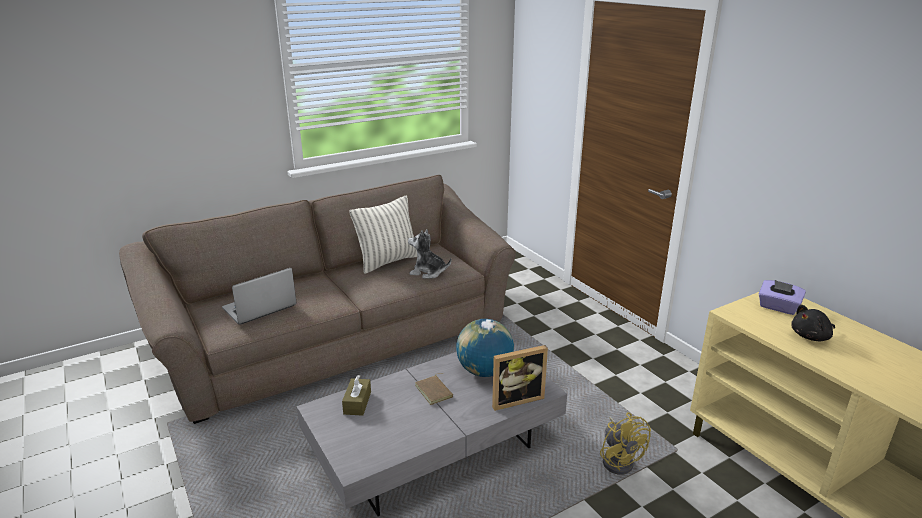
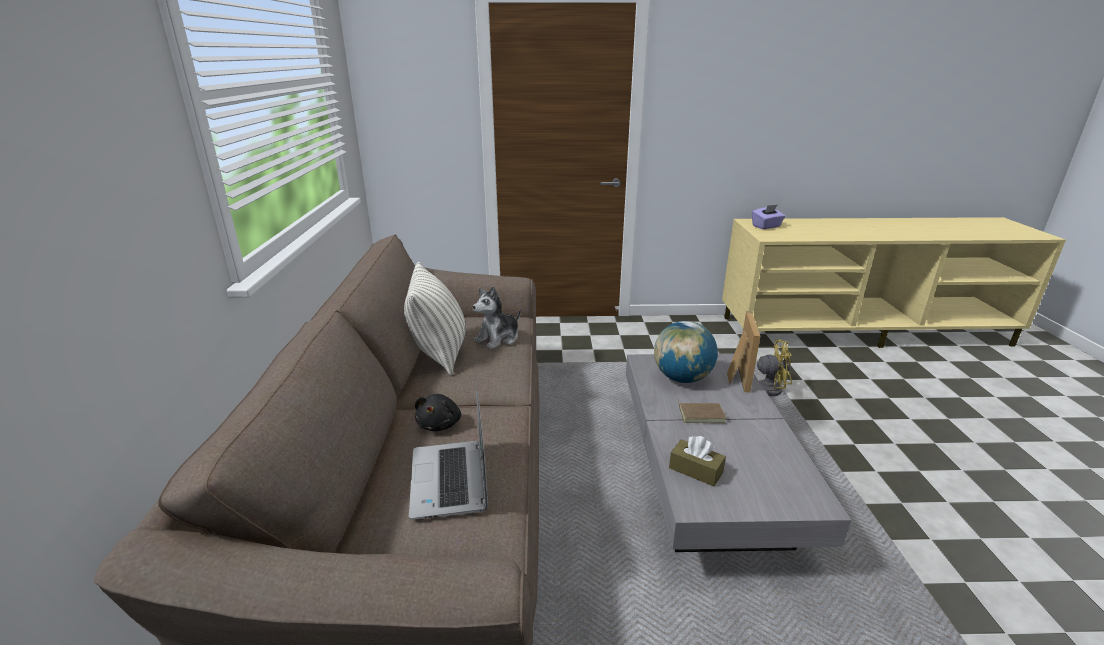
camera: 60 degrees left, 0 degrees up
(811, 336) = (810, 231): black plush toy -> black plush toy (440, 424)

